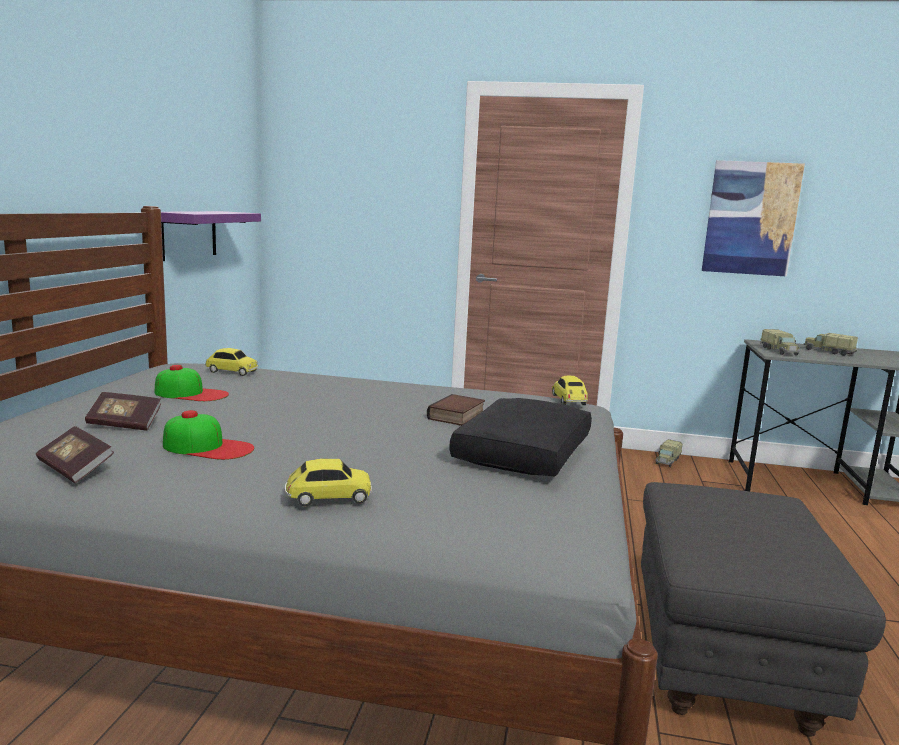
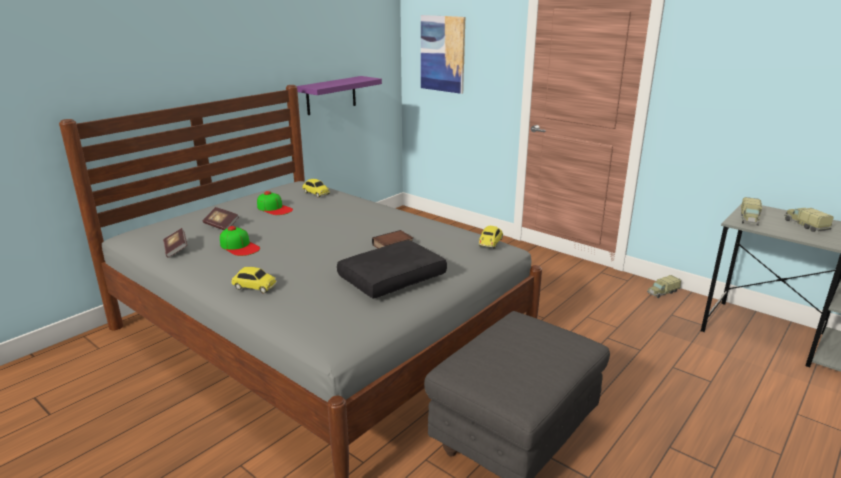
camera: 30 degrees right, 10 degrees up
(751, 218) = (758, 94): picture -> picture (442, 54)

